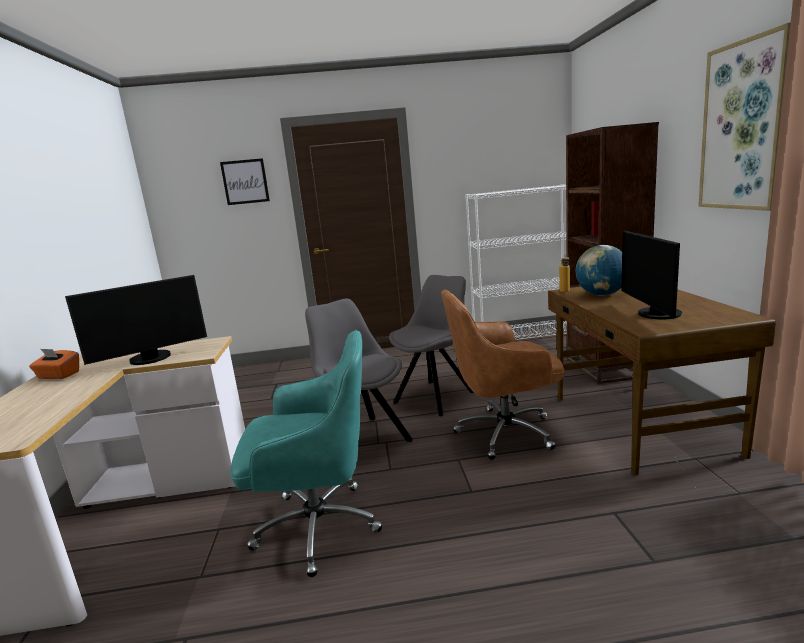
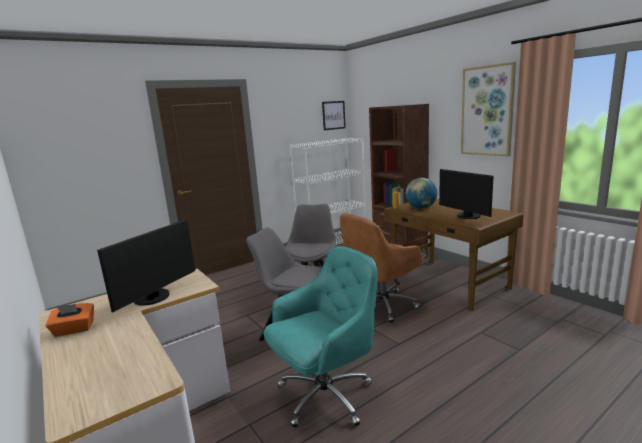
camera: 30 degrees left, 0 degrees up
(245, 181) = (113, 134): picture -> picture (333, 115)

